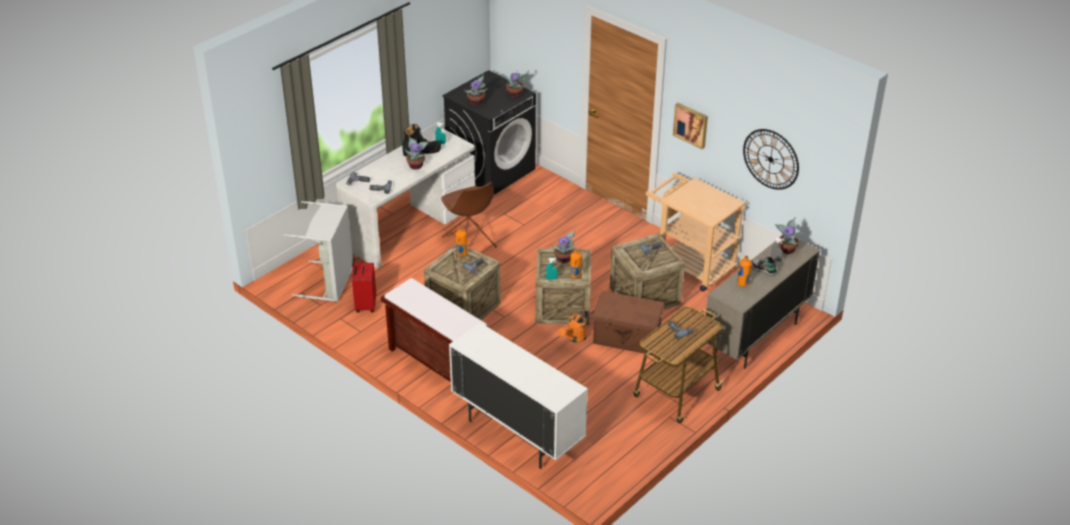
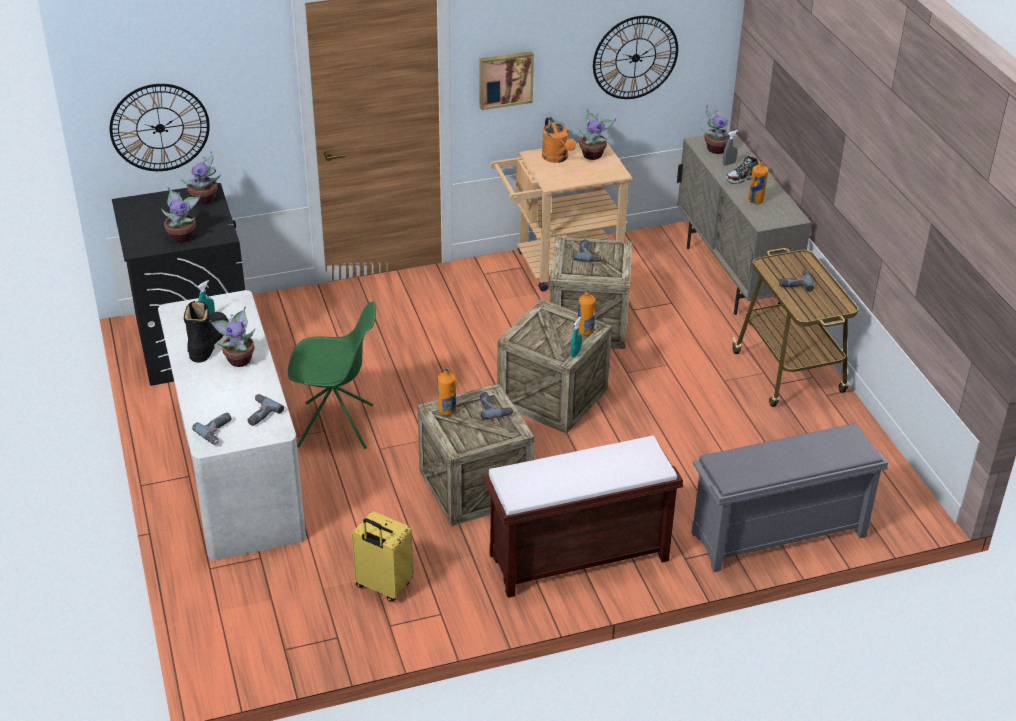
camera: 60 degrees left, 0 degrees up
(330, 282) = (291, 605): grey laundry basket -> none
(365, 305) = (383, 586): red suitcase -> yellow suitcase
(469, 243) = (337, 426): brown chair -> green chair
(517, 434) = (777, 536): white cabinet -> grey shoe rack
(518, 45) = (160, 128): none -> wall clock
(564, 259) = (543, 327): potted plant -> potted plant (593, 154)
(574, 338) = (624, 412): orange watering can -> orange watering can (557, 158)
(627, 338) = (657, 369): brown storage box -> none

